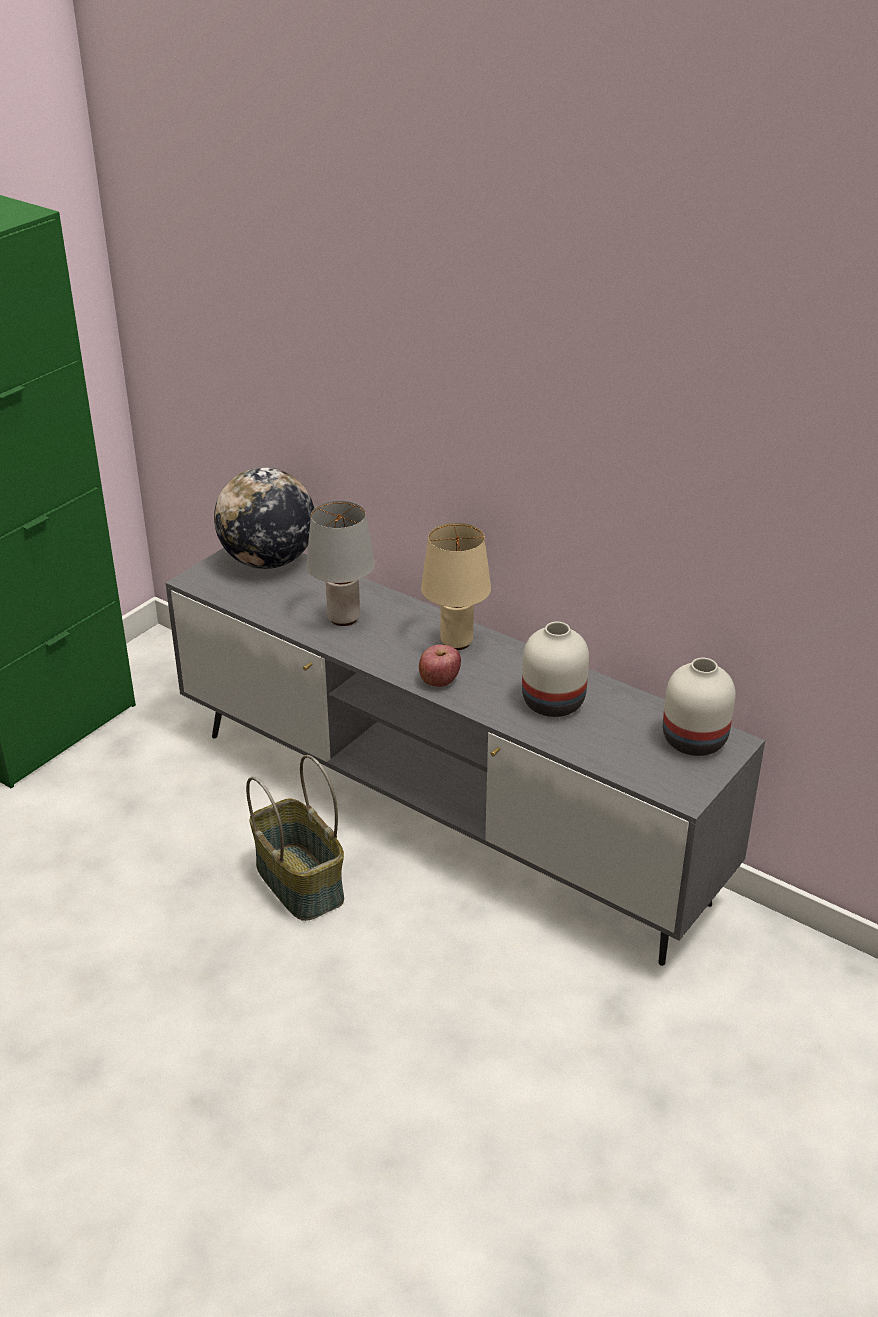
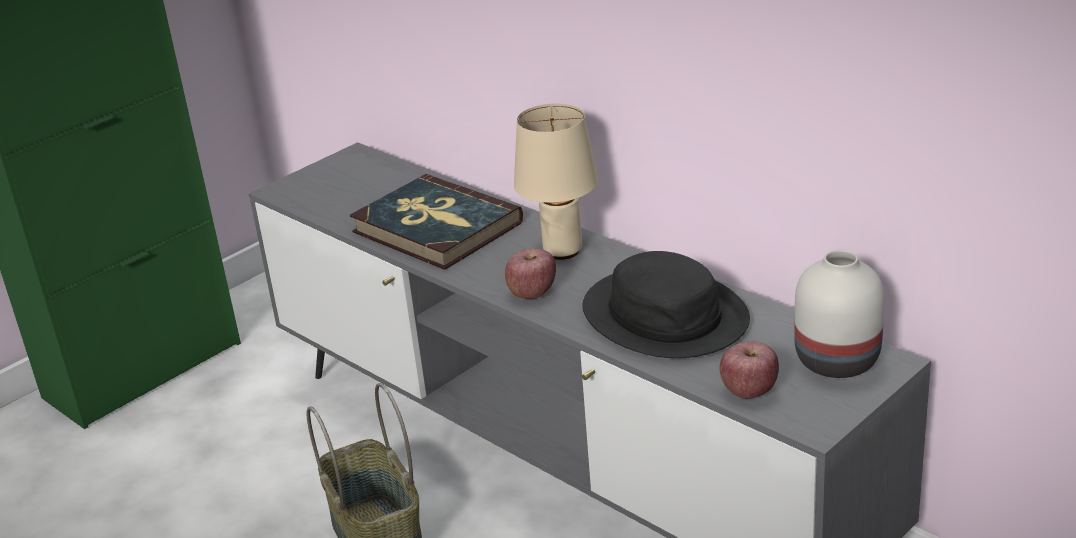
camera: 10 degrees right, 5 degrees down
(268, 561) = (368, 171): globe -> none
(343, 619) = (436, 228): grey table lamp -> book
(553, 701) = (665, 315): white vase -> black hat
(630, 767) = (749, 391): none -> apple

